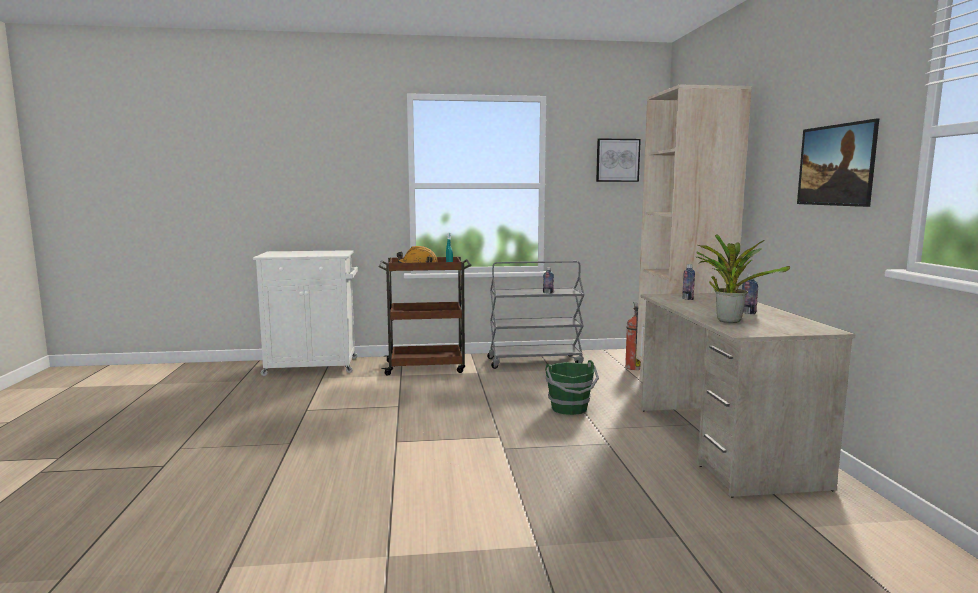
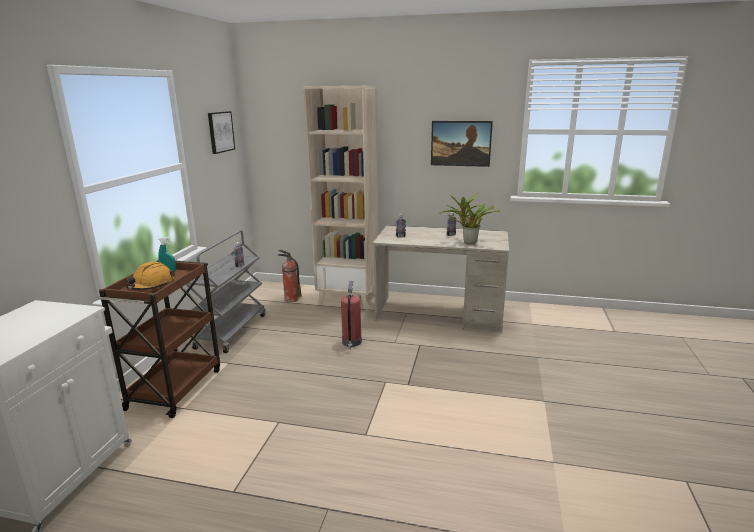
camera: 70 degrees left, 10 degrees up
(569, 408) = (351, 342): green bucket -> fire extinguisher

